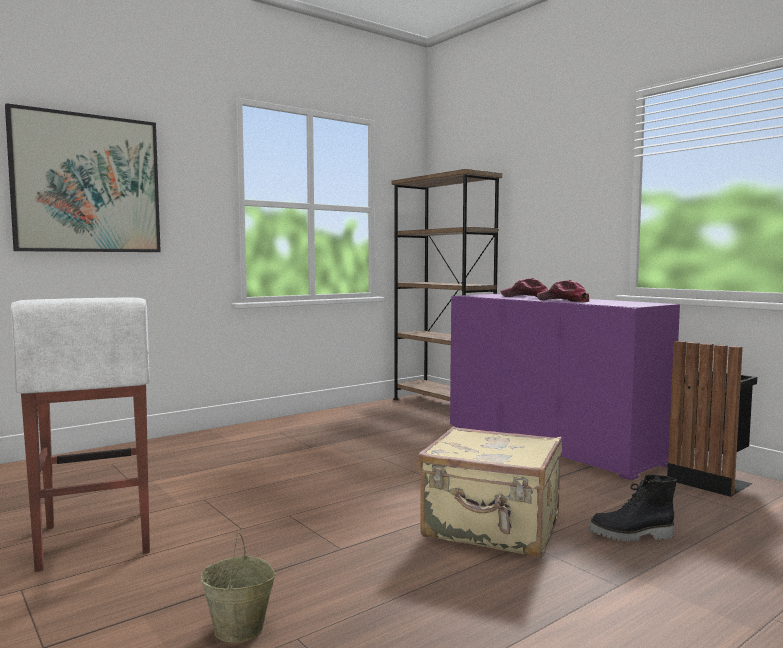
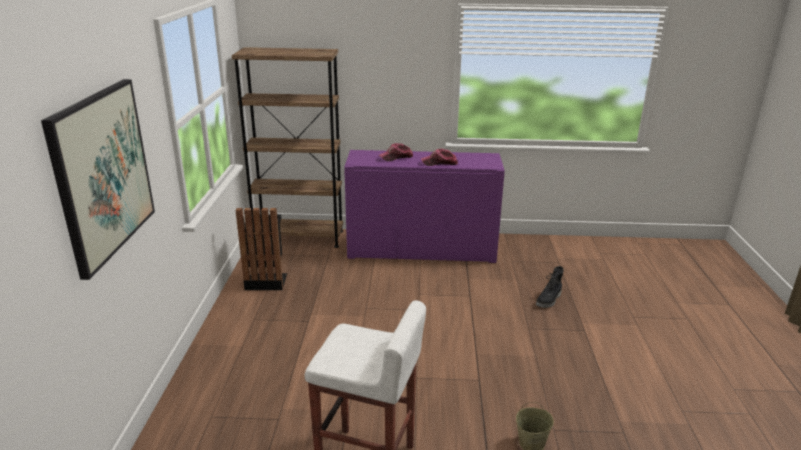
camera: 50 degrees left, 20 degrees up
(492, 529) = (505, 328): beige suitcase -> none
(710, 480) = (519, 247): black trash can -> black trash can (266, 280)

